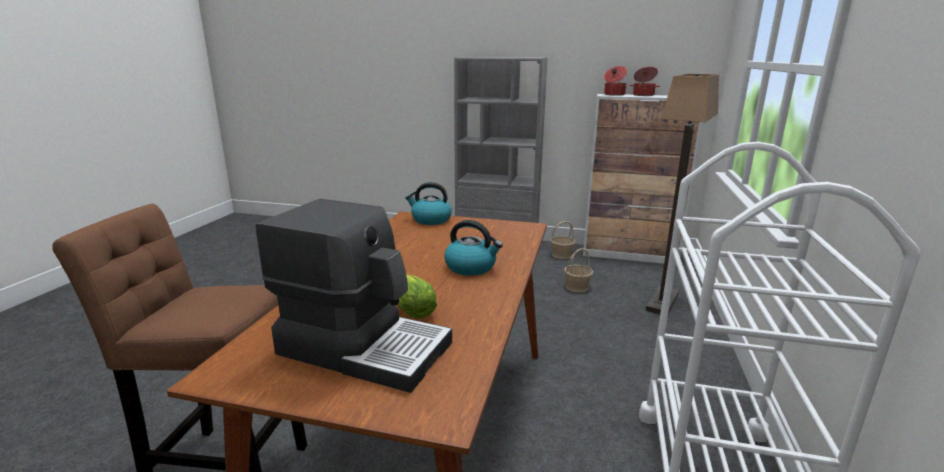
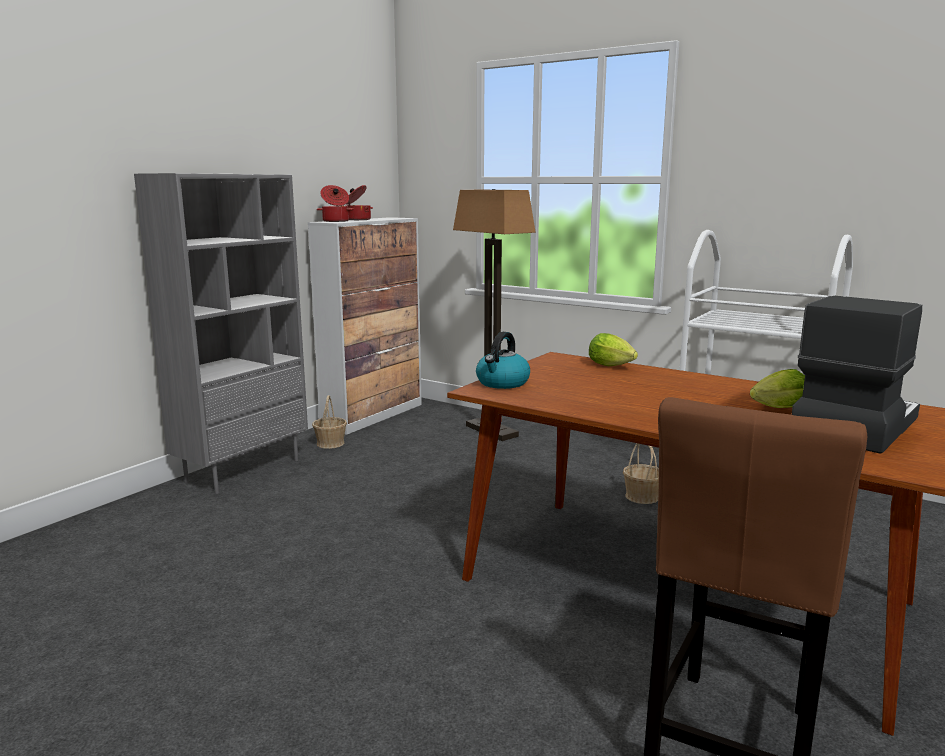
camera: 70 degrees left, 5 degrees down
(471, 267) = (670, 383): kettle -> none
(514, 245) = (613, 366): none -> lettuce
(577, 287) = (424, 455): basket -> basket (642, 496)

